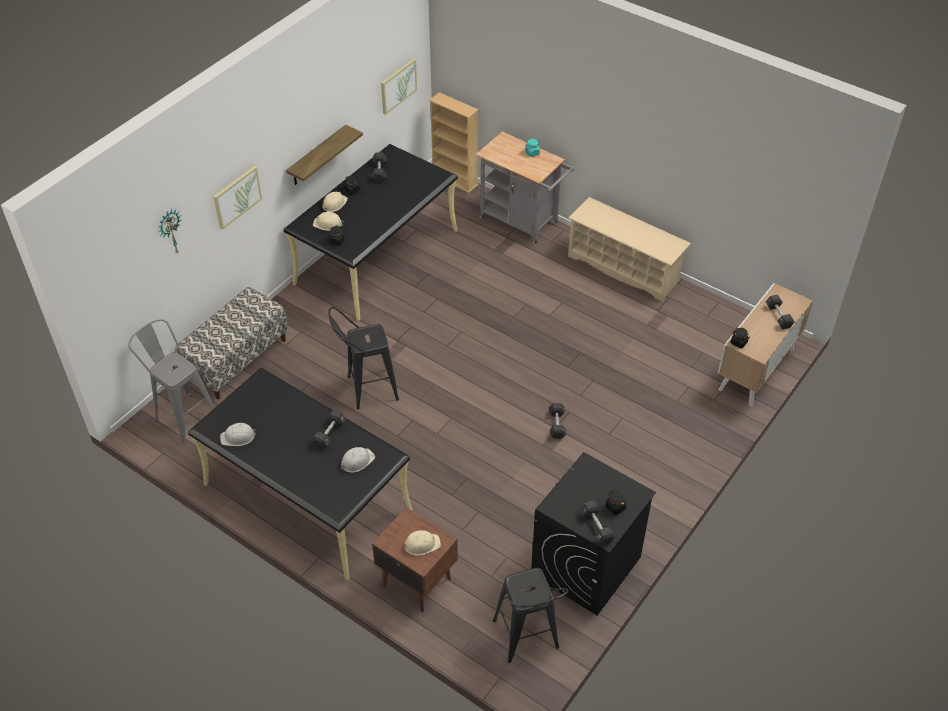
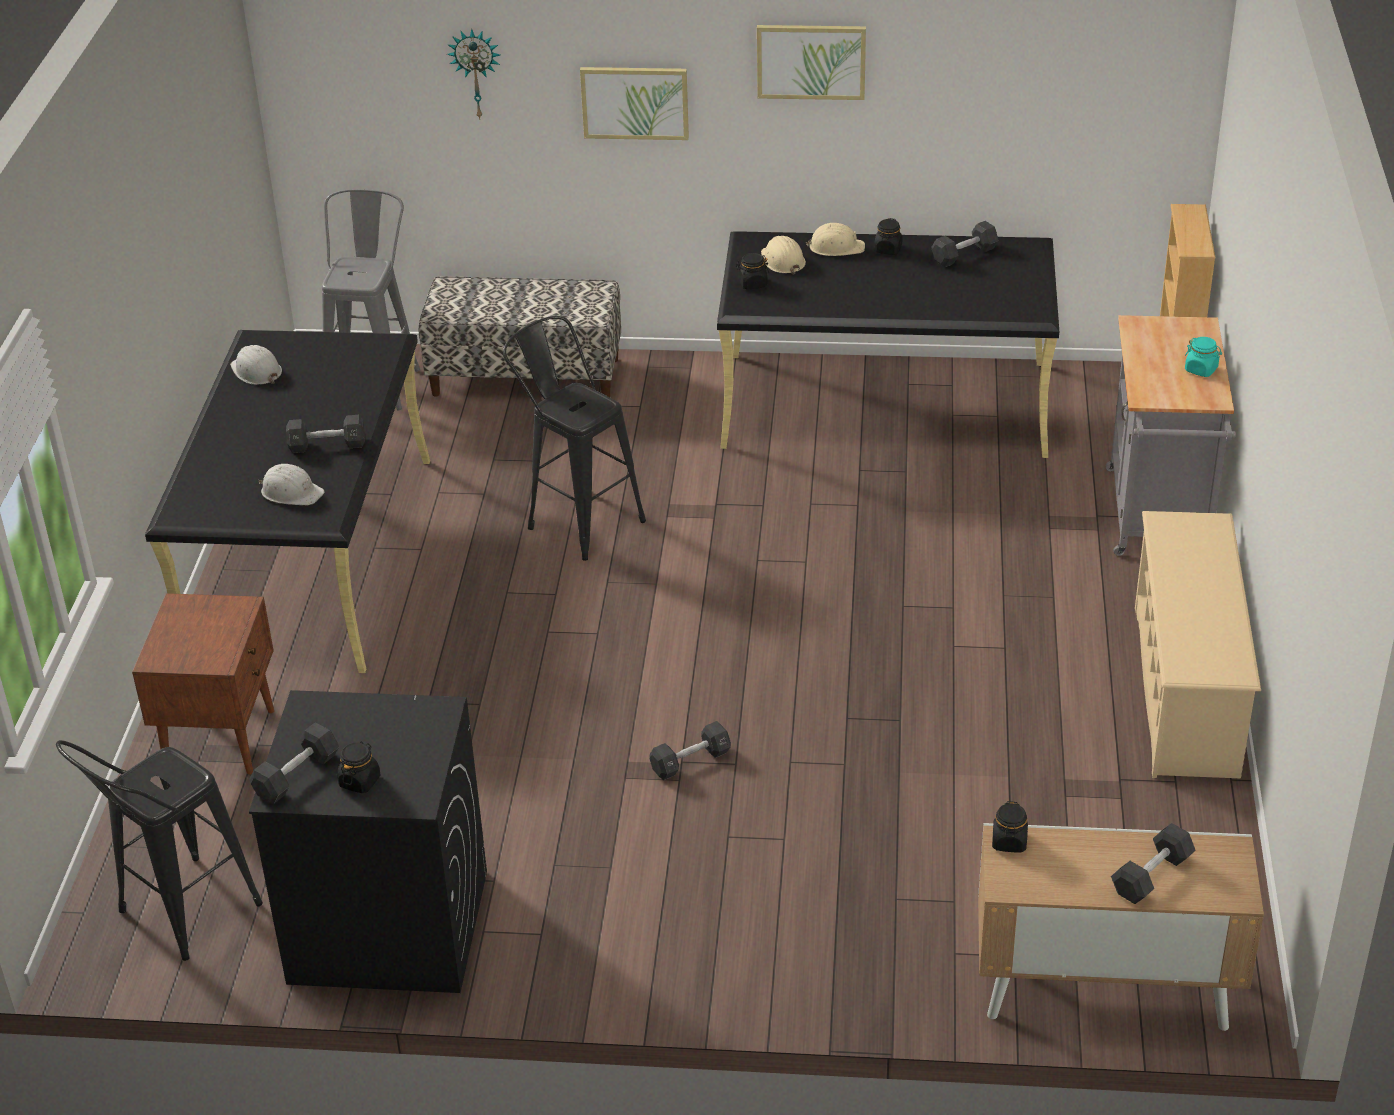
camera: 60 degrees right, 10 degrees down
(317, 156) = (848, 146): shelf -> none
(398, 86) = (1104, 133): picture -> picture (811, 61)
(421, 544) = (196, 643): beige hard hat -> none

